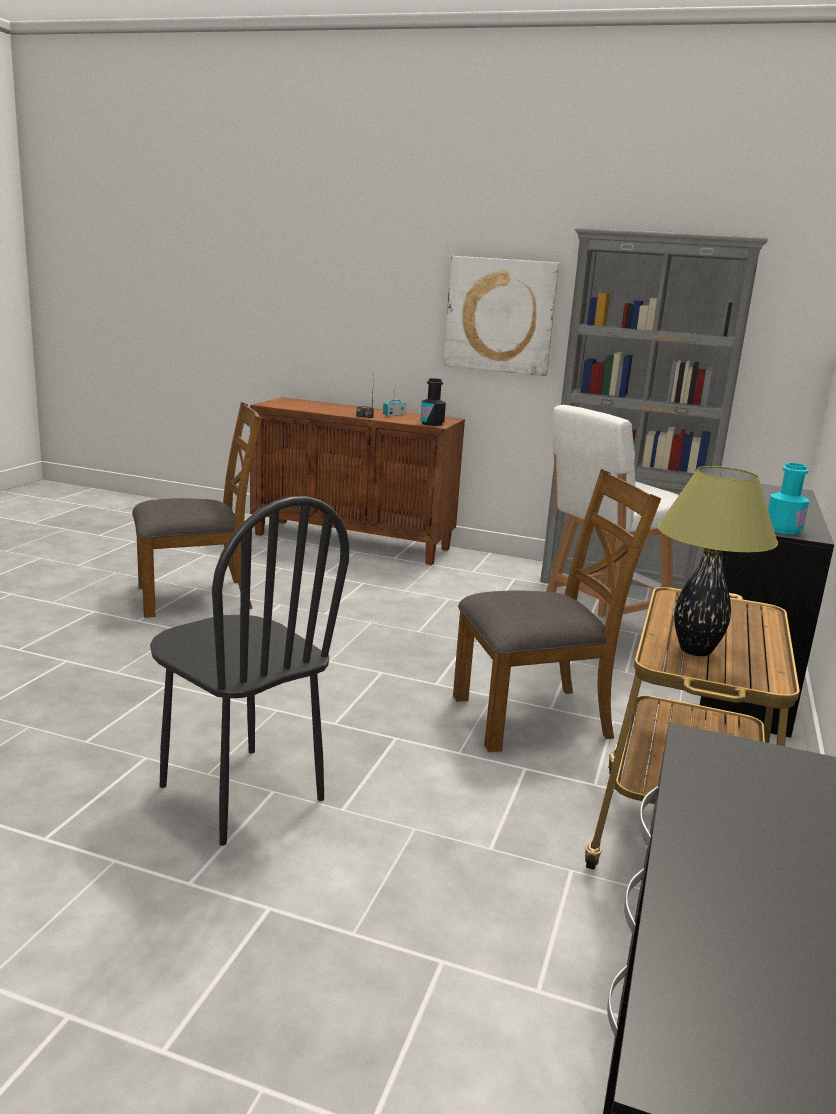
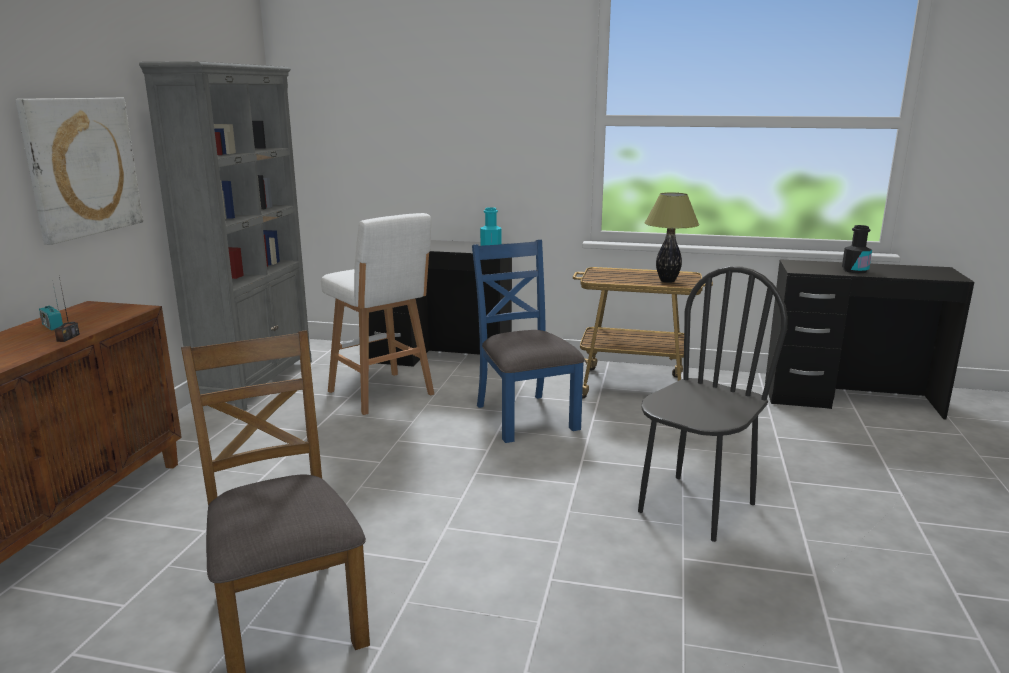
camera: 95 degrees left, 0 degrees up
(432, 424) = (129, 310): black bottle -> black bottle (855, 270)
(533, 717) = (524, 417): brown chair -> blue chair

